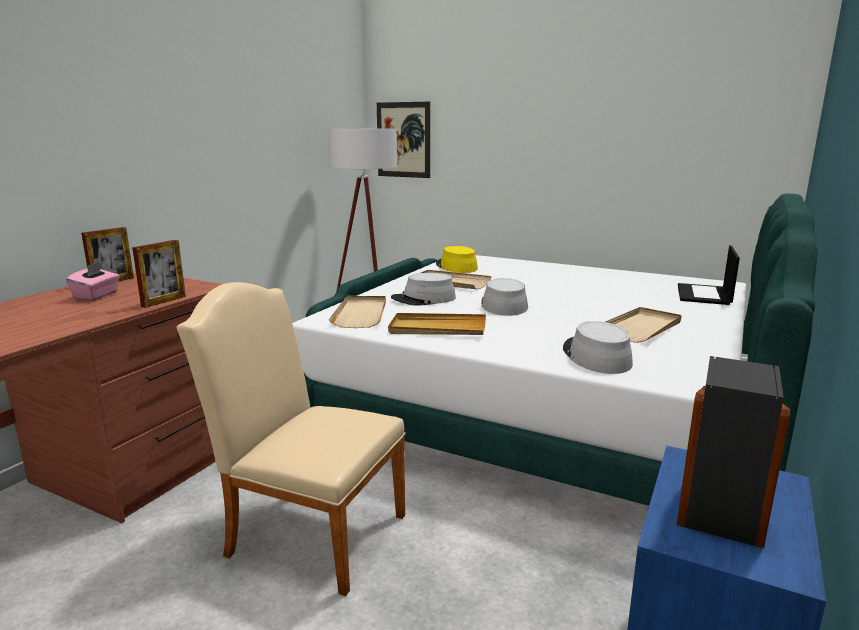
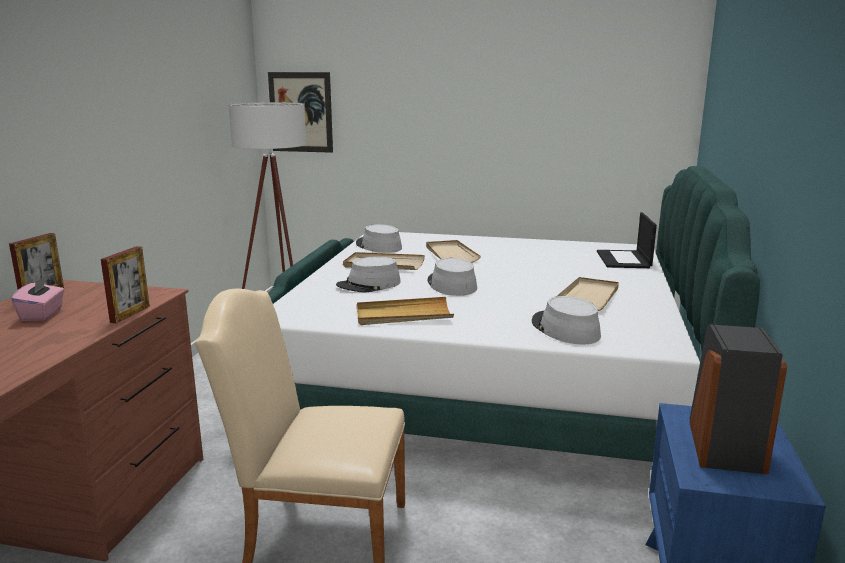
camera: 15 degrees left, 0 degrees up
(361, 314) = (316, 306): beige tray -> beige tray (450, 254)
(456, 266) = (378, 246): yellow hat -> grey hat

